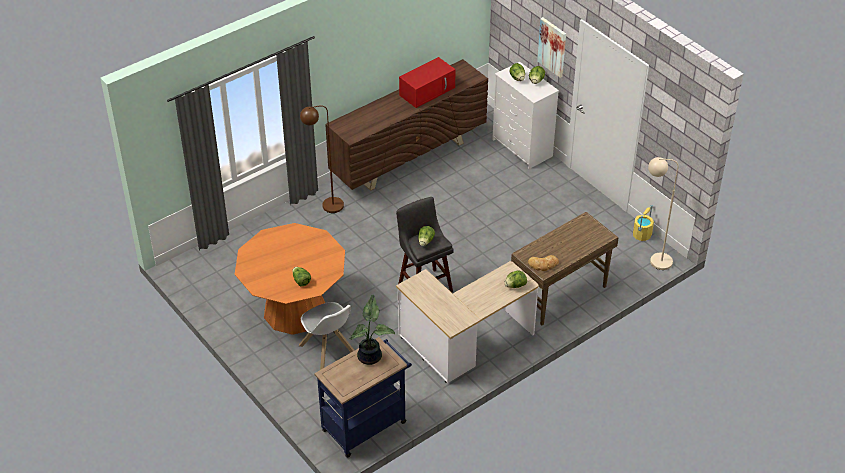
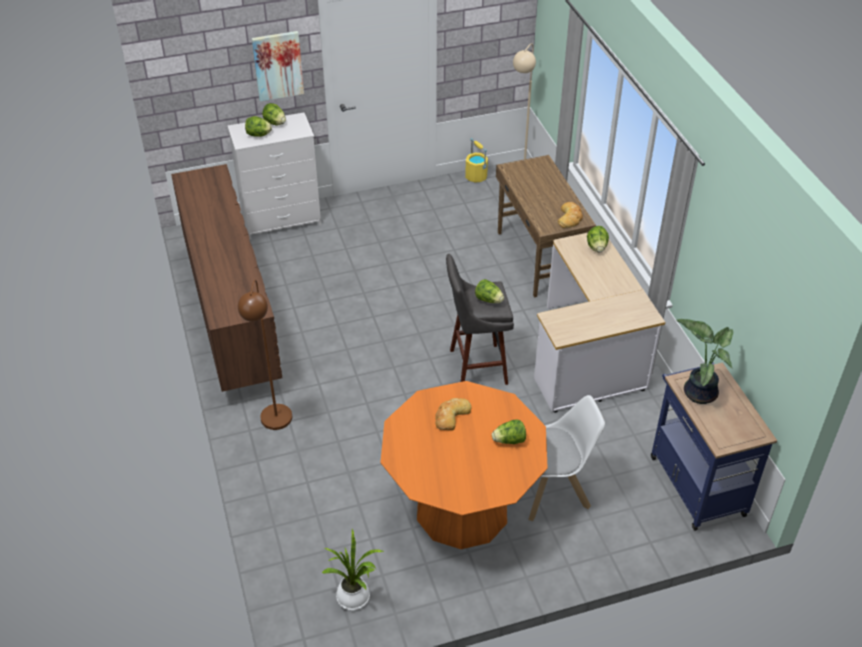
camera: 70 degrees left, 0 degrees up
(211, 281) = (355, 598): none -> potted plant
(311, 250) = (451, 416): none -> bread
(427, 91) = (212, 218): red microwave -> none

